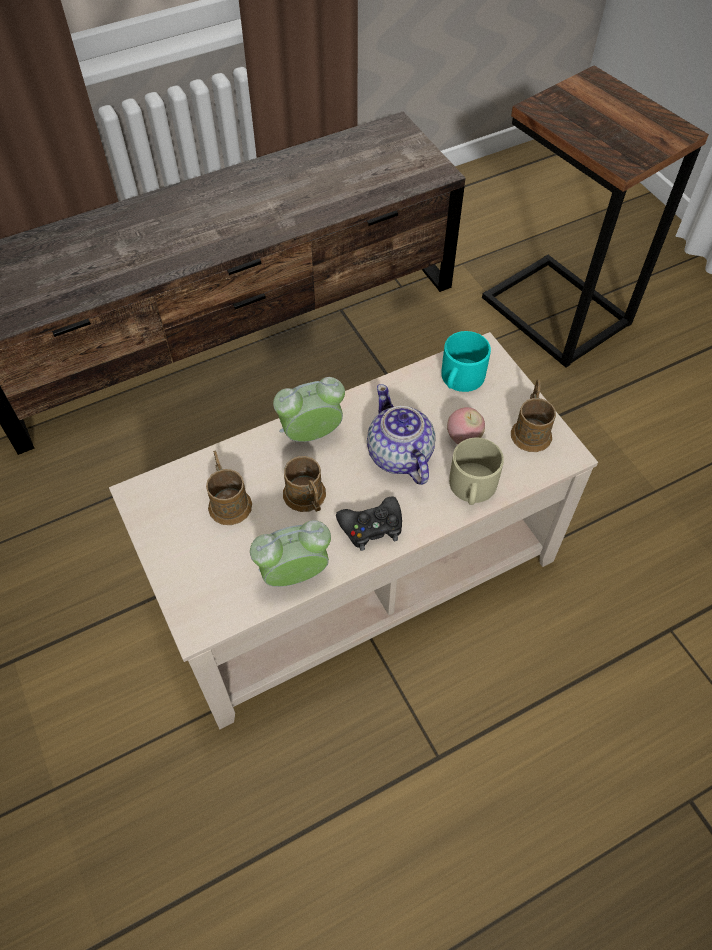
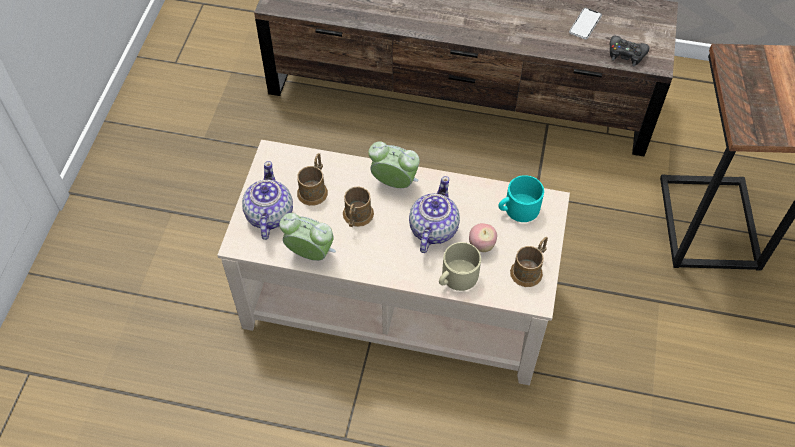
camera: 40 degrees right, 0 degrees up
(203, 567) = (269, 215): none -> teapot
(340, 172) = (585, 24): none -> phone
(372, 527) = (376, 258): black game controller -> black game controller (626, 54)

